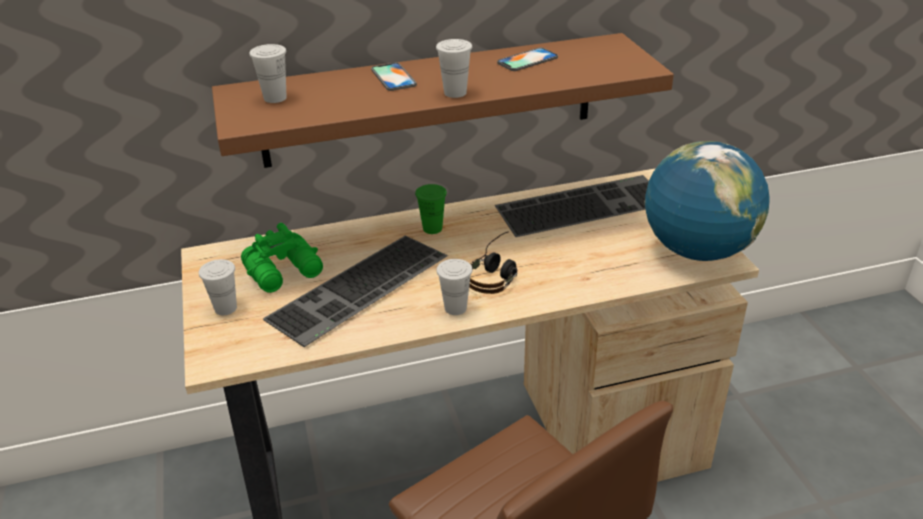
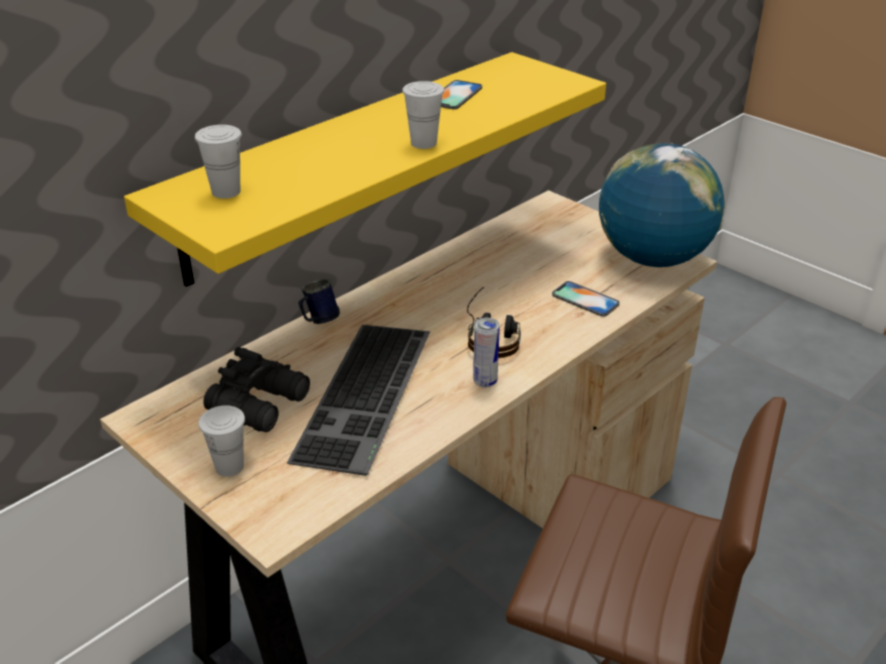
camera: 30 degrees left, 0 degrees up
(285, 272) = (262, 404): green binoculars -> black binoculars
(377, 224) = (318, 321): none -> blue mug
(393, 77) = (336, 141): phone -> phone (585, 299)
(430, 100) = (349, 163): brown shelf -> yellow shelf
(432, 228) = (384, 309): green cup -> none
(455, 308) = (485, 382): white cup -> can
(582, 204) = (511, 243): keyboard -> none

